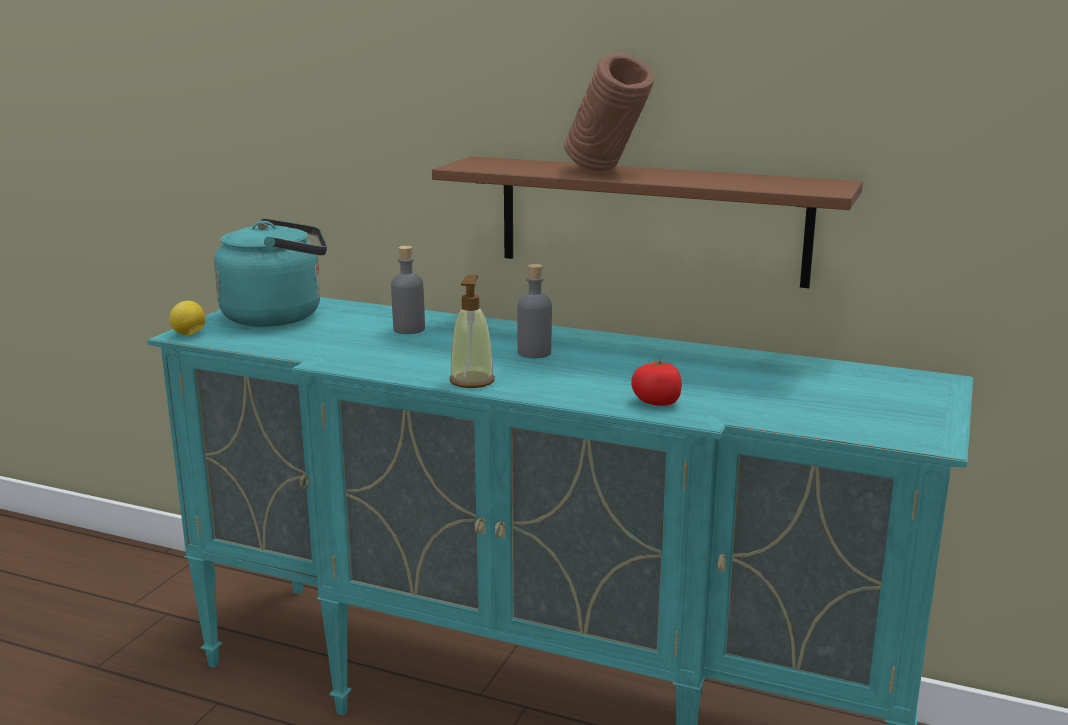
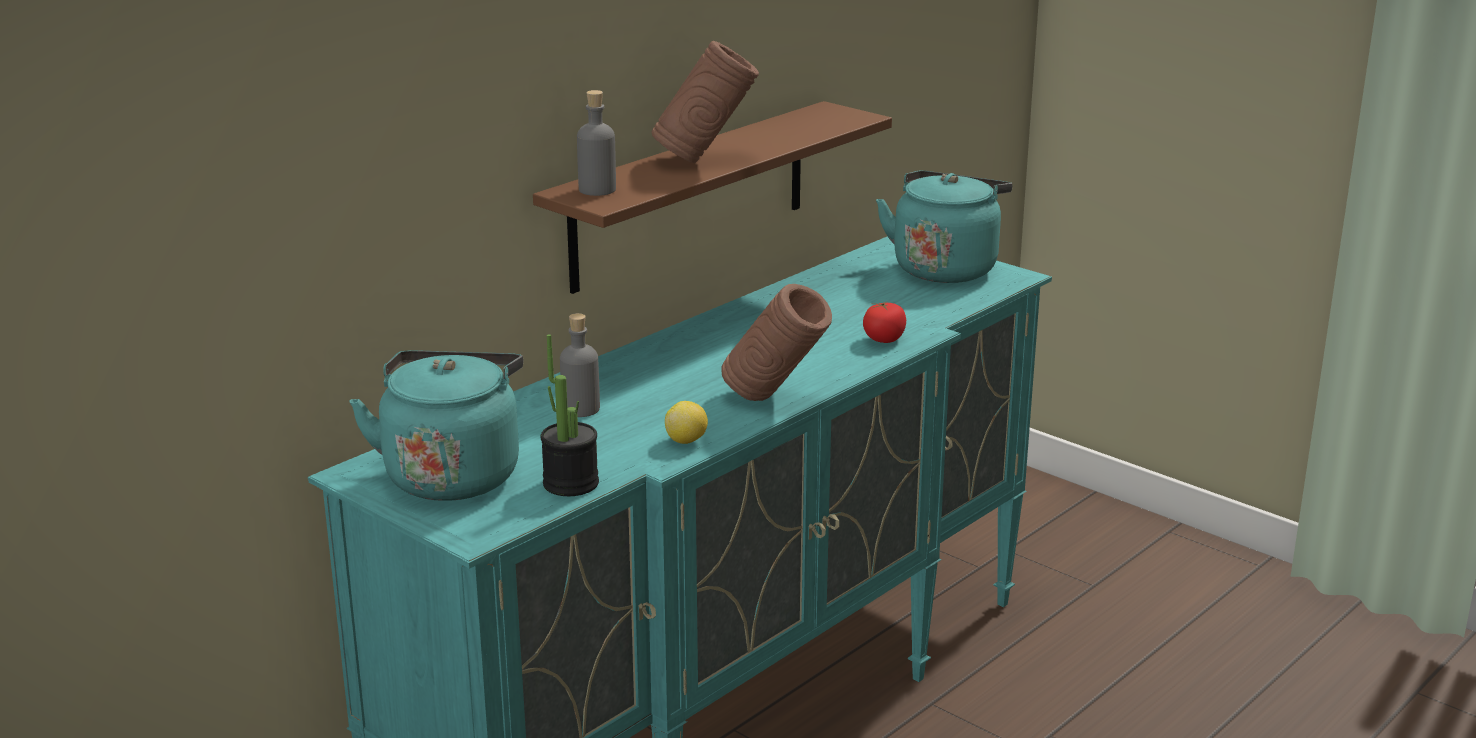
camera: 70 degrees left, 5 degrees up
(189, 334) = (478, 532): lemon -> lemon (686, 441)
(275, 344) = (571, 483): none -> potted plant
(472, 381) = (775, 400): soap dispenser -> brown vase
(534, 353) = (715, 363): grey bottle -> grey bottle (597, 190)
(899, 406) = (945, 267): none -> turquoise kettle

